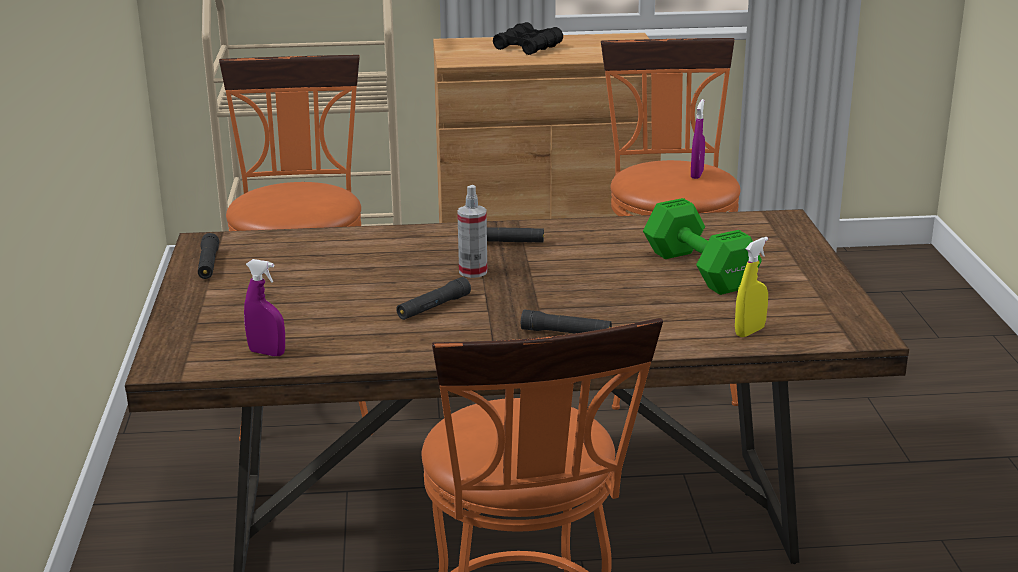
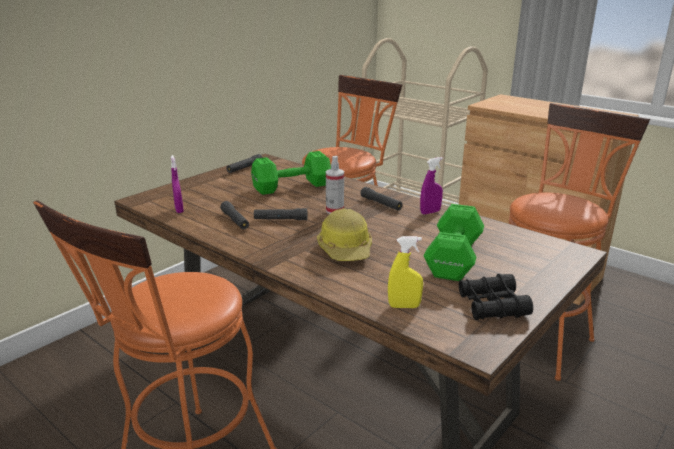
camera: 45 degrees right, 0 degrees up
(348, 263) = (294, 187): none -> green dumbbell
(527, 47) = (541, 107): black binoculars -> black binoculars (492, 305)
(566, 333) = (307, 258): black flashlight -> black flashlight (235, 220)
(584, 307) = (346, 249): none -> hard hat
(697, 174) = (573, 208): purple spray bottle -> purple spray bottle (430, 212)

